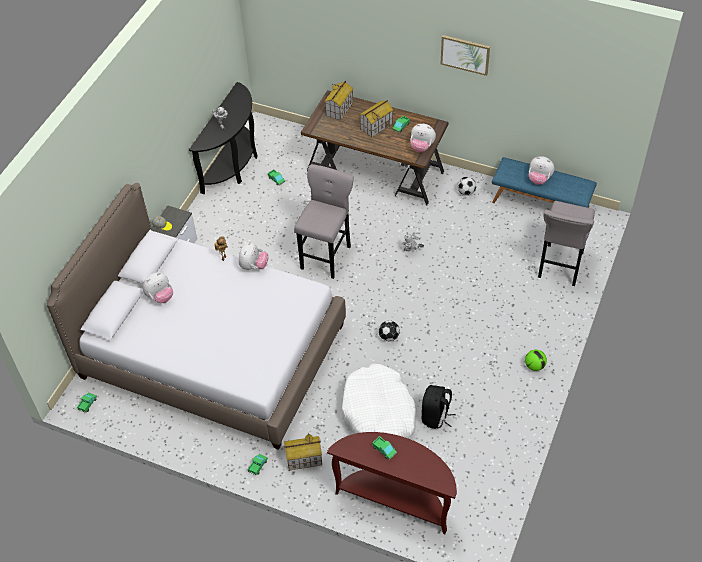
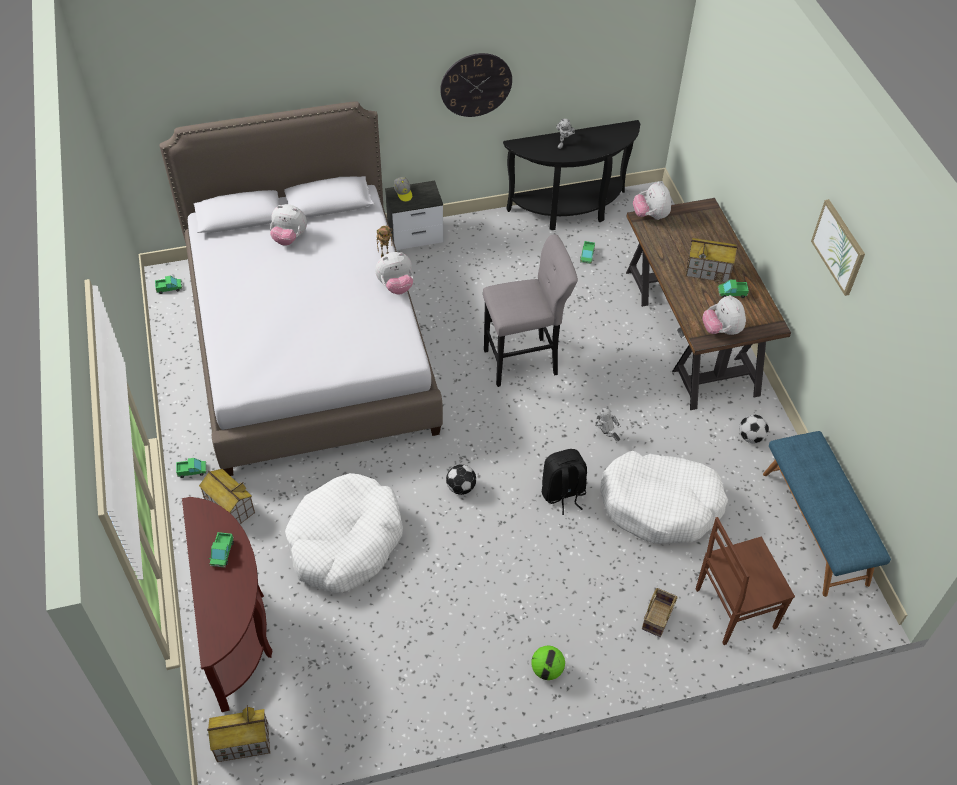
camera: 50 degrees right, 0 degrees up
(168, 123) = (476, 85): none -> wall clock
(339, 109) = (697, 224): toy house -> toy house (242, 743)
(435, 417) = (383, 603): black backpack -> black backpack (563, 493)
(475, 256) = (660, 505): none -> white dog bed
(539, 179) = (822, 489): plush toy -> plush toy (650, 215)
(542, 301) = (658, 619): none -> basket
(560, 267) = (732, 609): grey stool -> brown chair

